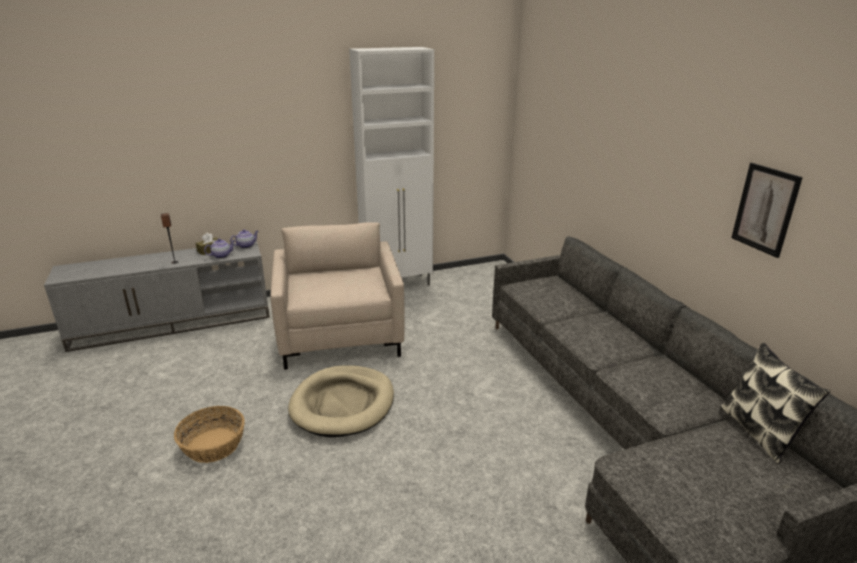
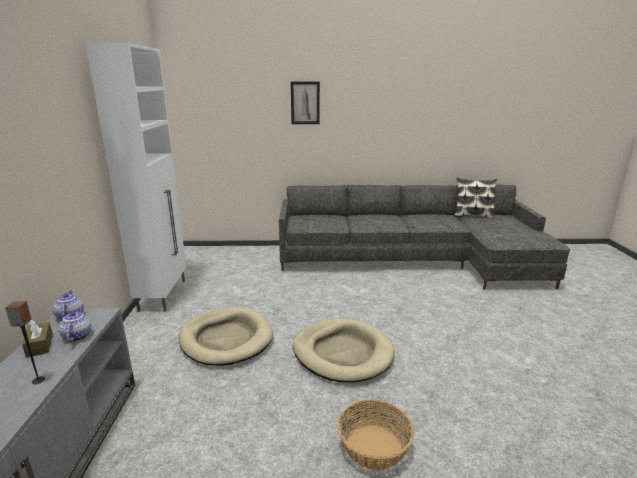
camera: 70 degrees left, 5 degrees down
(340, 335) = (226, 339): beige armchair -> beige dog bed
(765, 209) = (427, 119): picture -> picture (305, 103)

